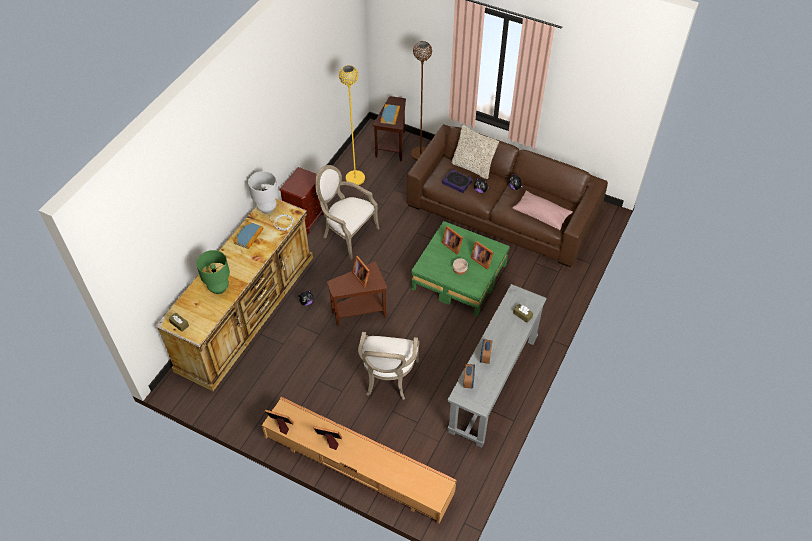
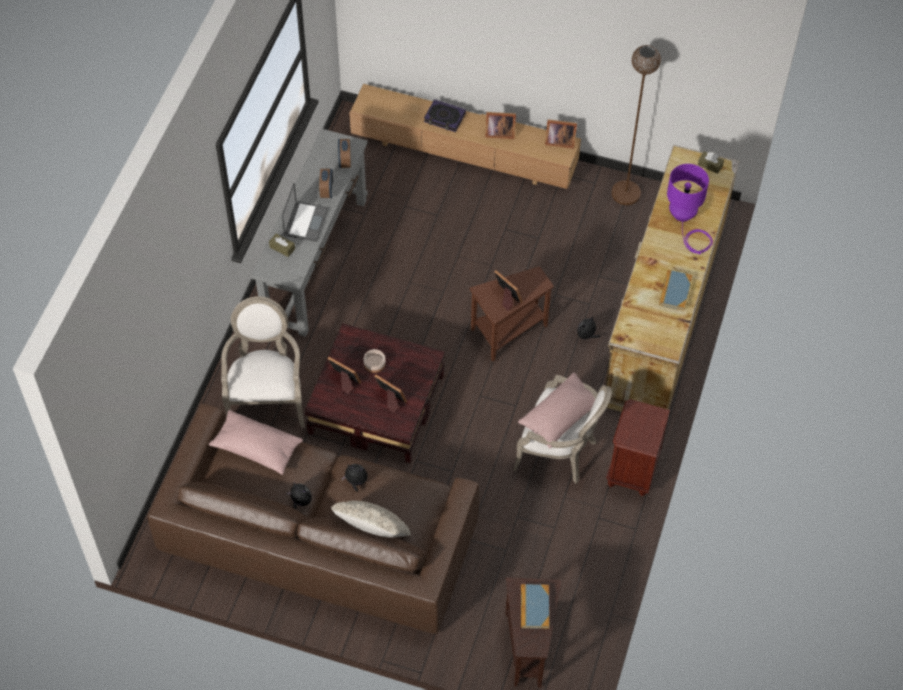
camera: 170 degrees right, 5 degrees up
(218, 280) = (688, 225): green table lamp -> purple table lamp
(273, 214) = (653, 330): grey table lamp -> none
(346, 210) = (561, 416): none -> pink pillow
(355, 178) = (576, 563): yellow floor lamp -> none
(388, 379) = (450, 250): armchair -> armchair (267, 398)
(420, 154) = (474, 634): brown floor lamp -> brown floor lamp (625, 193)
(457, 182) = (395, 490): book -> book (444, 118)
(460, 276) = (375, 404): green coffee table -> brown coffee table
(503, 334) = (306, 221): none -> laptop

